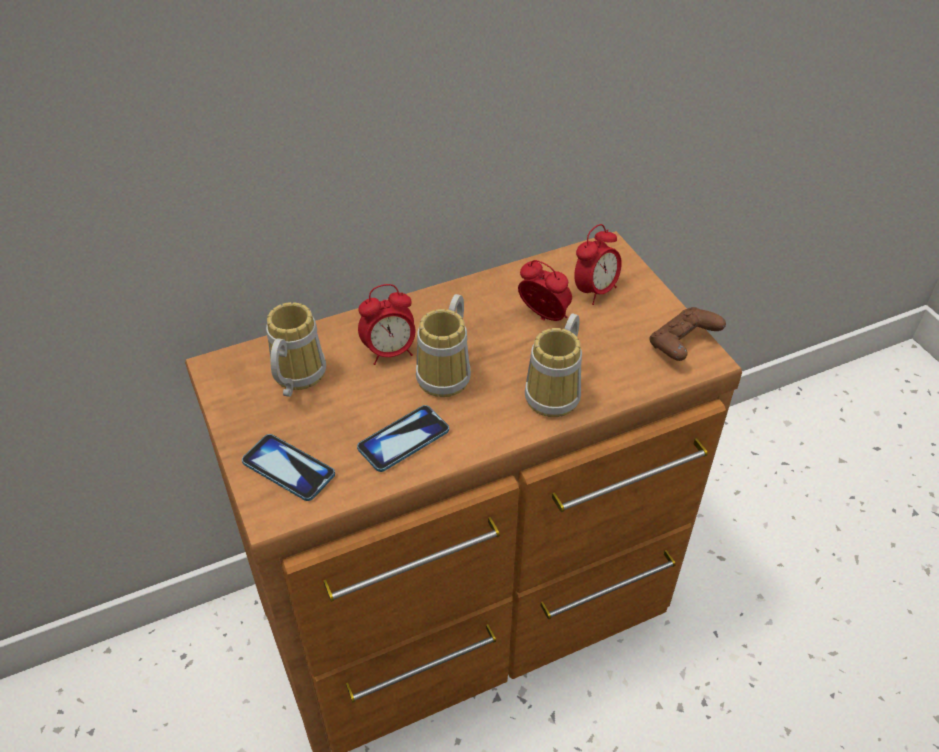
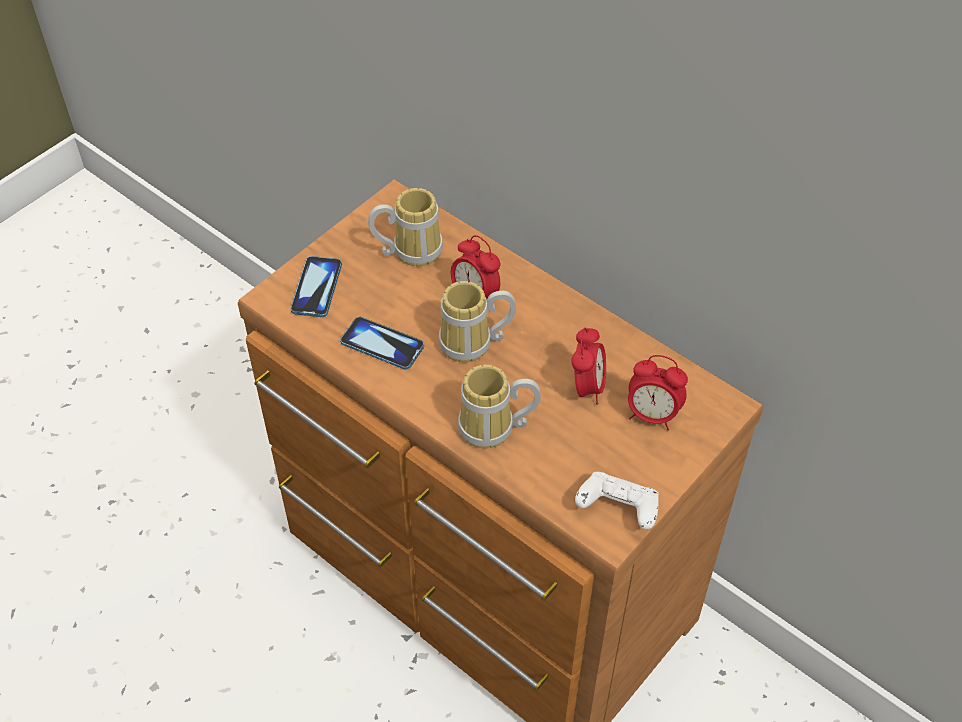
camera: 65 degrees right, 5 degrees up
(682, 345) = (617, 509): brown game controller -> white game controller

